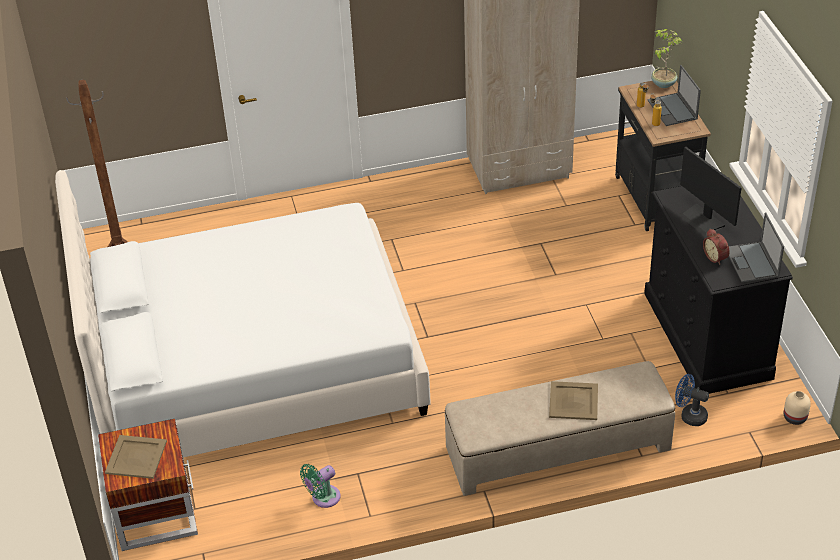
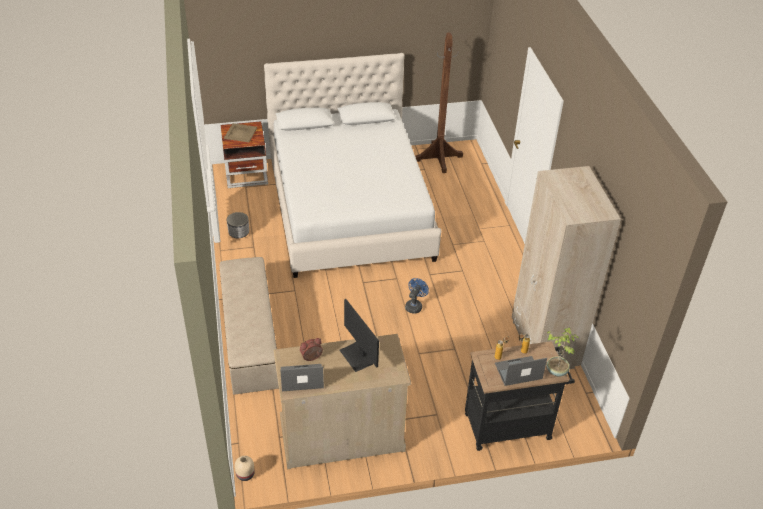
camera: 90 degrees right, 0 degrees up
(323, 498) = (239, 233): green fan -> planter
(574, 401) = (247, 313): beige tray -> none
(689, 415) = (262, 410): blue fan -> blue fan (414, 305)
(702, 220) = (357, 356): monitor -> monitor turned 90 degrees counterclockwise
(707, 335) = (341, 434): black dresser -> beige dresser

